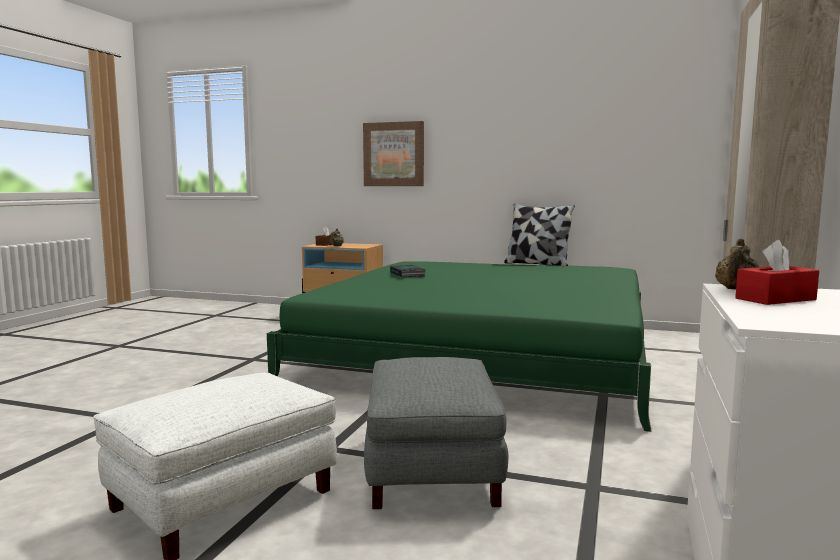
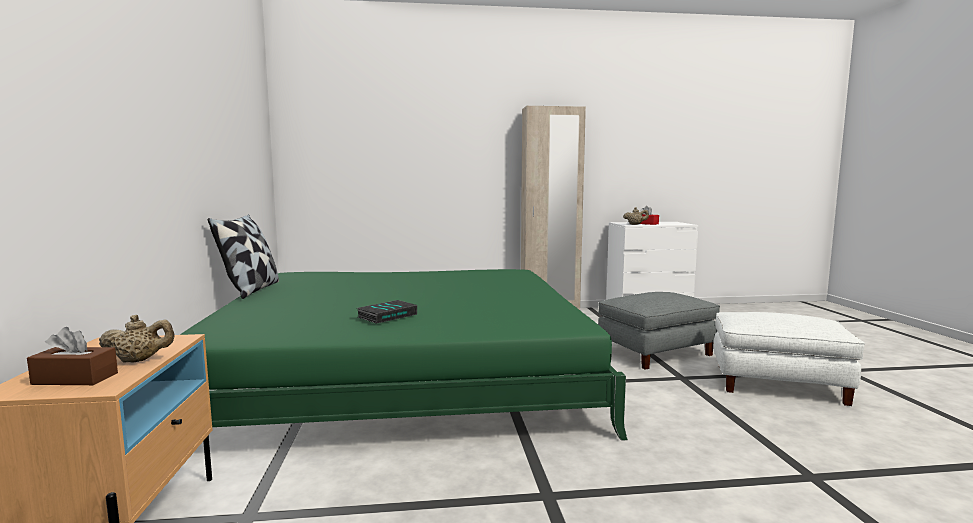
camera: 115 degrees left, 0 degrees up
(394, 154) = (76, 127): picture -> none

